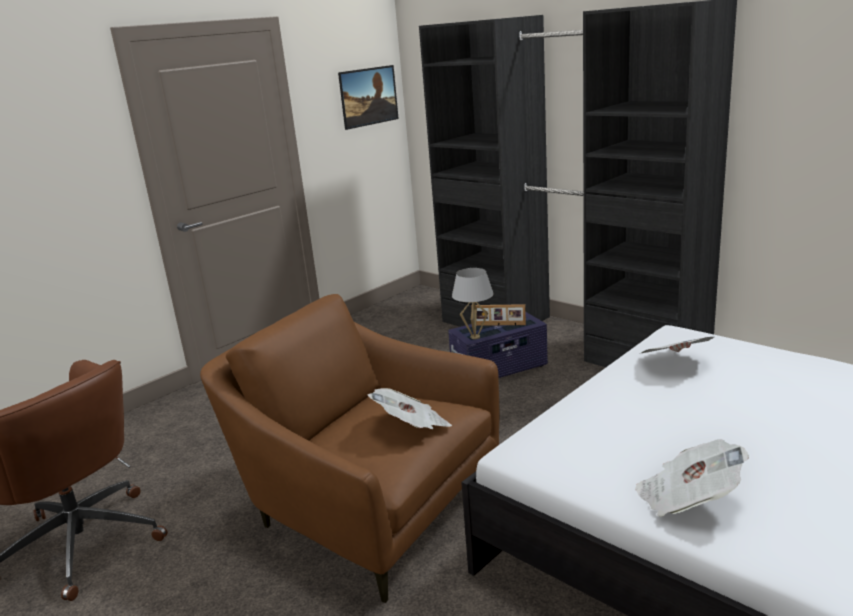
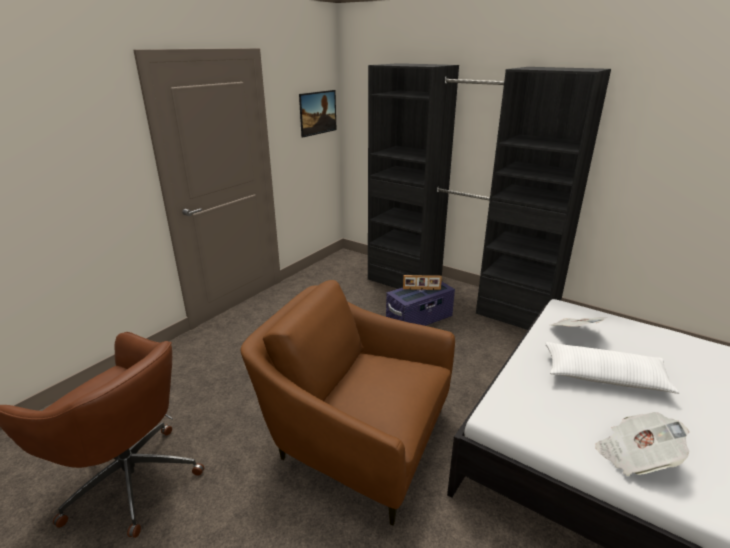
camera: 10 degrees left, 5 degrees up
(412, 427) = (402, 387): newspaper -> none
(475, 337) = (408, 299): white table lamp -> none
(691, 412) = (604, 376): none -> white pillow

